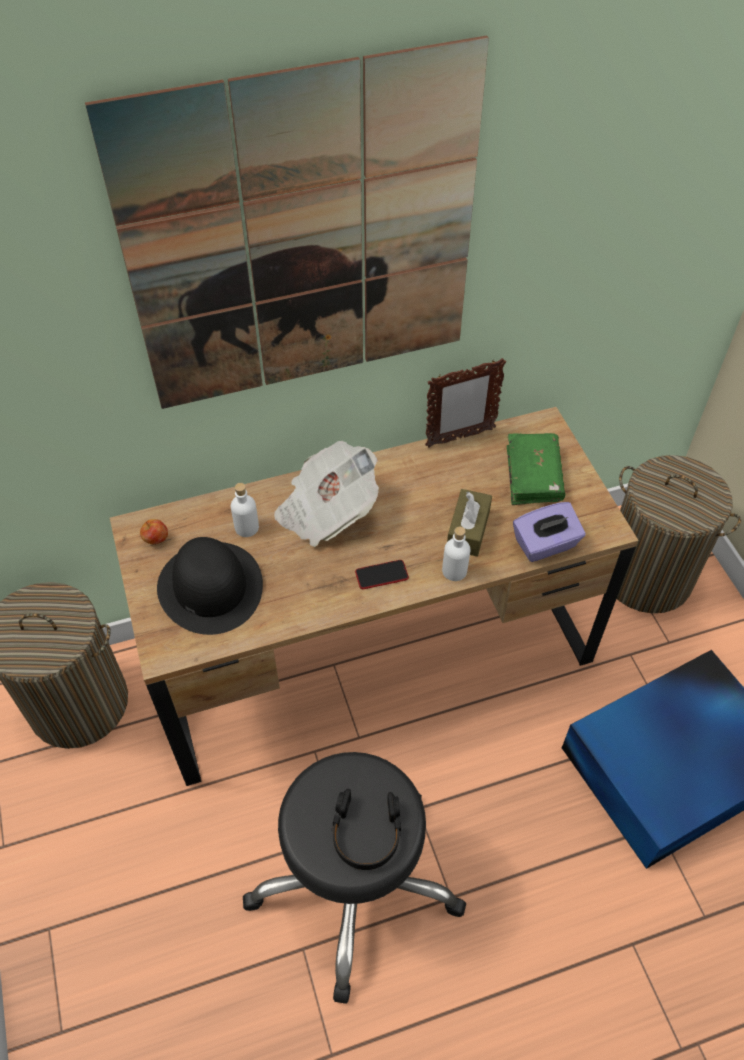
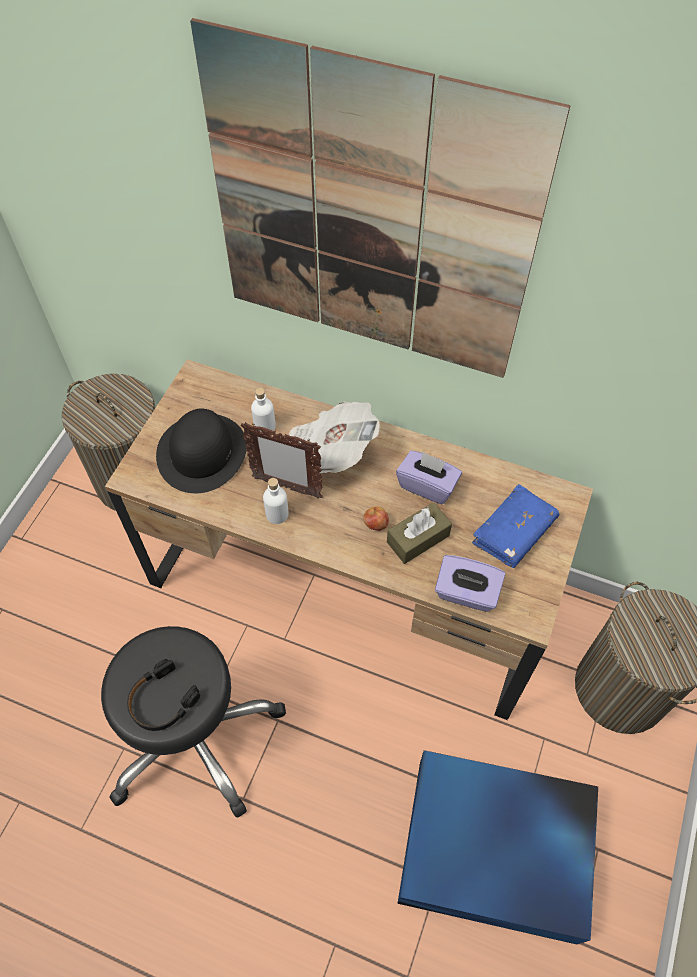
camera: 40 degrees right, 5 degrees up
(156, 540) = (200, 394): apple -> apple (375, 525)
(381, 575) = (321, 527): phone -> none
(433, 485) = (427, 485): none -> purple tissue box
(454, 571) = (376, 562): white bottle -> white bottle (277, 514)
(459, 438) = (485, 462): picture frame -> picture frame (286, 487)
(533, 476) = (513, 532): green book -> blue book

